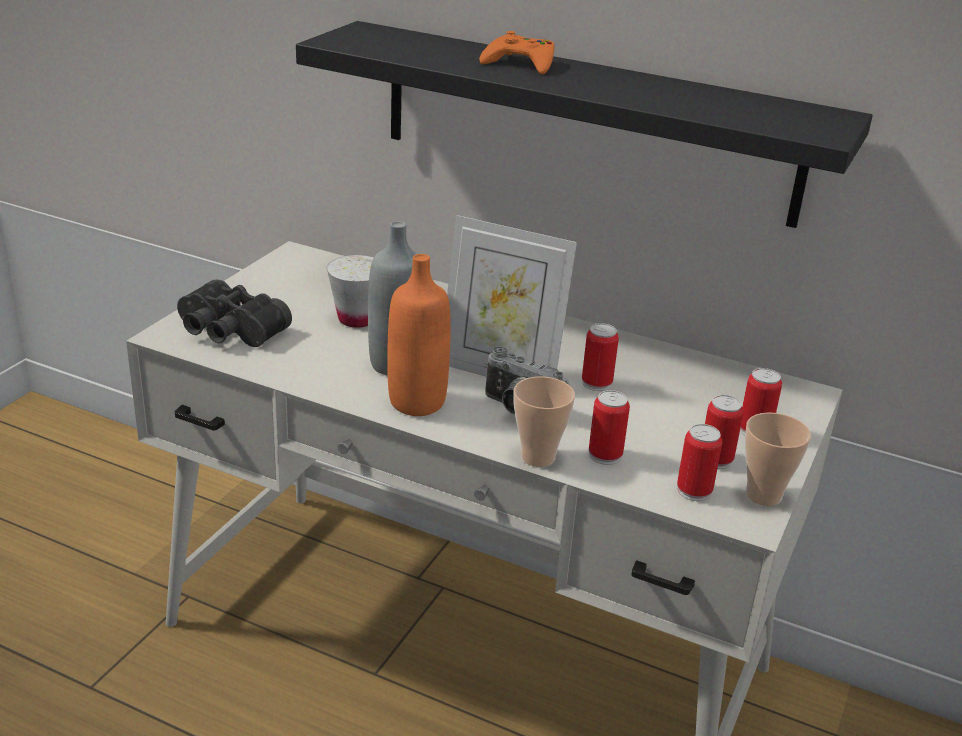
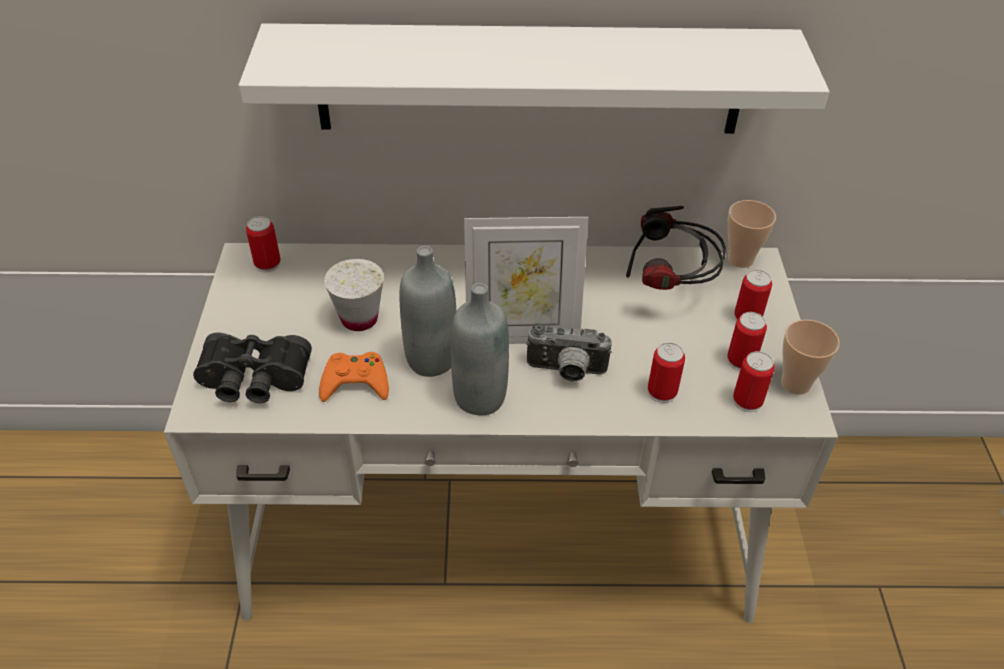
camera: 25 degrees left, 15 degrees up
(417, 402) = (480, 397): orange bottle -> grey bottle
(520, 63) = (475, 49): orange game controller -> orange game controller (355, 382)
(538, 457) = (615, 417): cup -> cup (740, 259)
(586, 122) = (529, 79): black shelf -> white shelf
(596, 383) = (603, 315): can -> can (267, 264)
(685, 387) = (670, 291): none -> headphones

